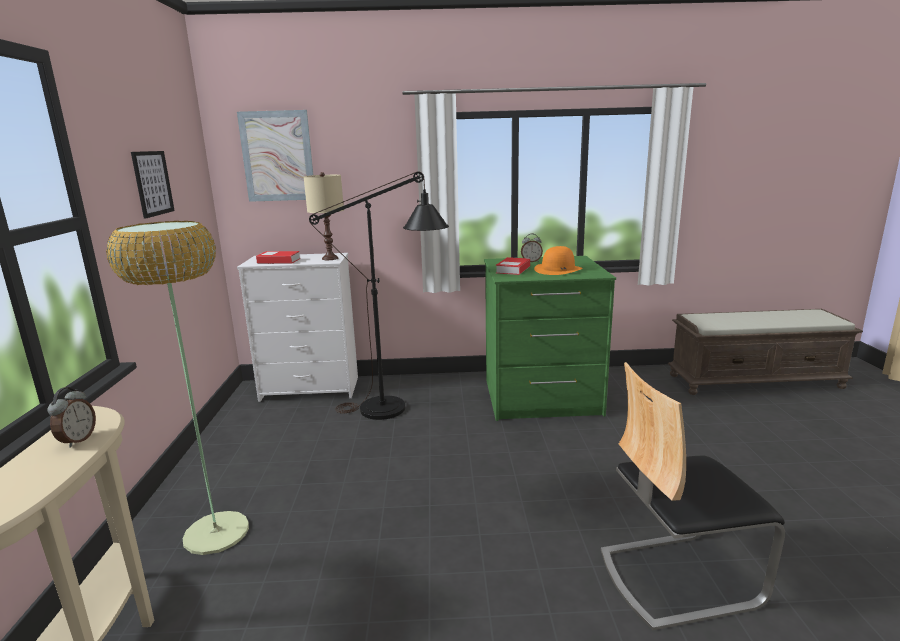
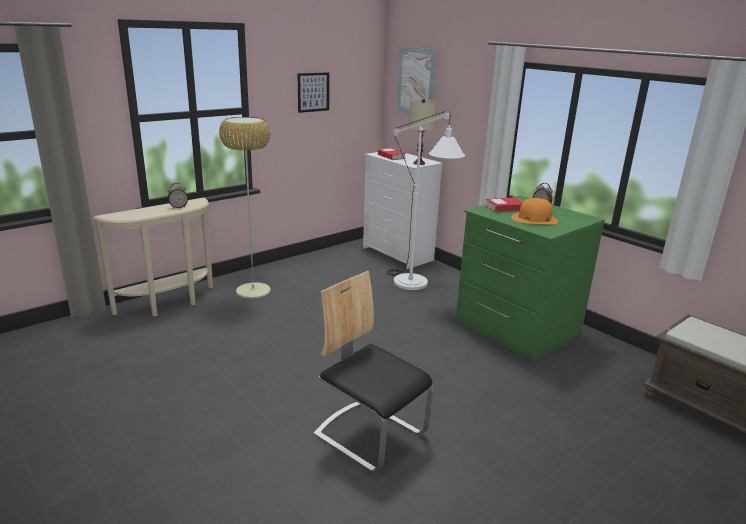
camera: 50 degrees right, 5 degrees up
(396, 409) = (416, 286): black floor lamp -> white floor lamp

